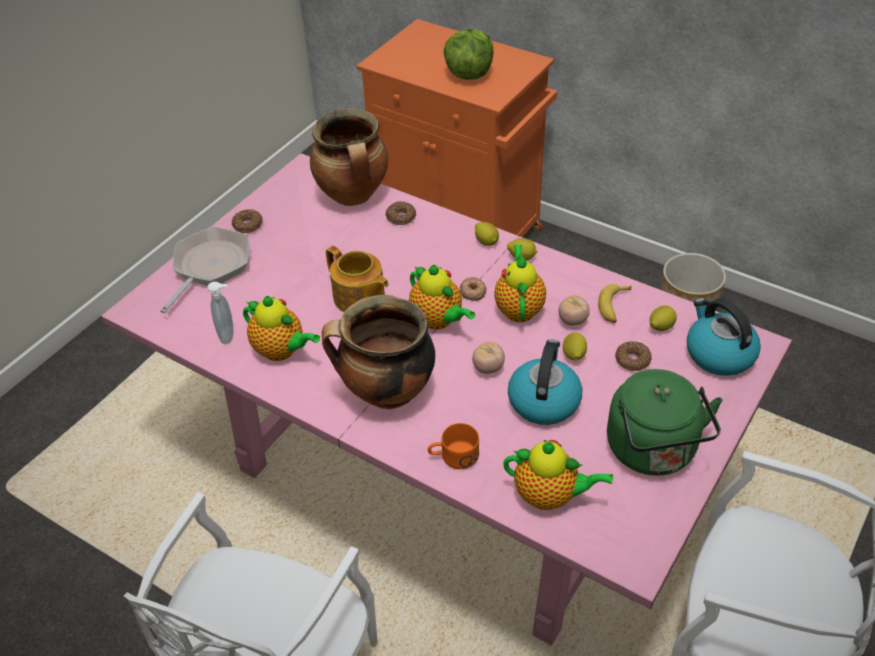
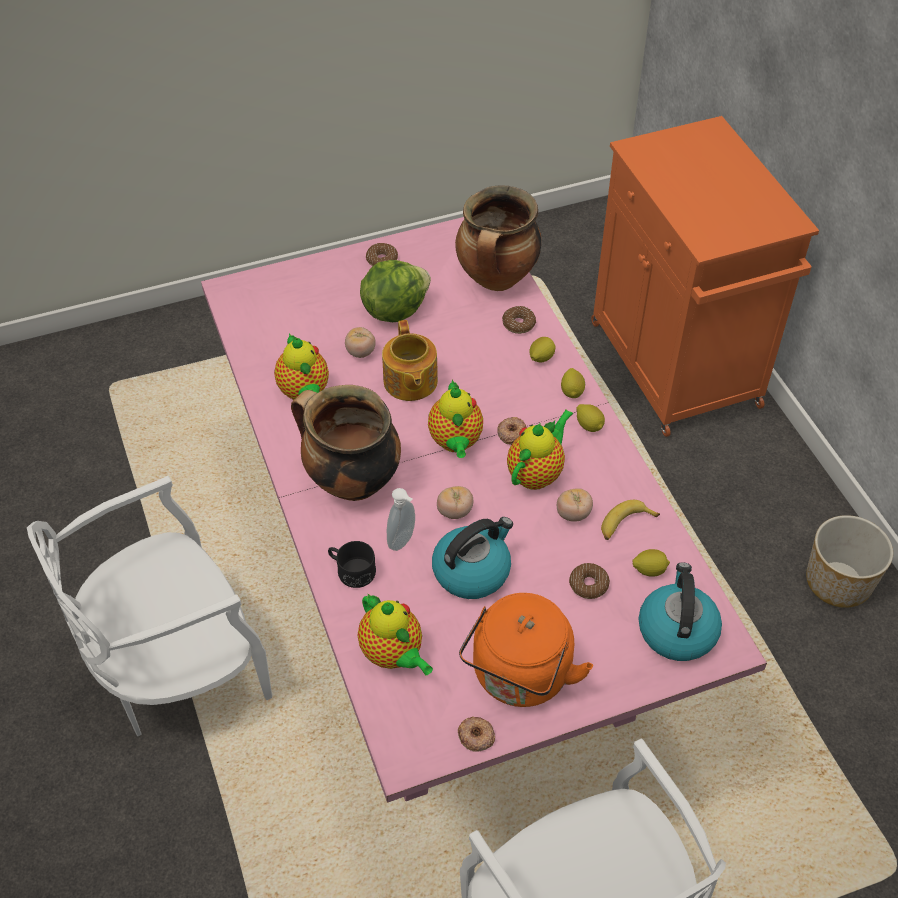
camera: 35 degrees right, 5 degrees up
(209, 267) = (317, 283): frying pan -> none
(229, 335) = (277, 355): soap dispenser -> soap dispenser (403, 541)
(297, 297) = (360, 352): none -> tomato
(453, 456) = (351, 570): orange mug -> black mug
(469, 73) = (711, 204): lettuce -> lettuce (394, 309)
(573, 355) = (540, 547): lemon -> lemon (541, 358)
(654, 452) = (519, 677): green kettle -> orange kettle
(668, 513) = (476, 736): none -> donut

